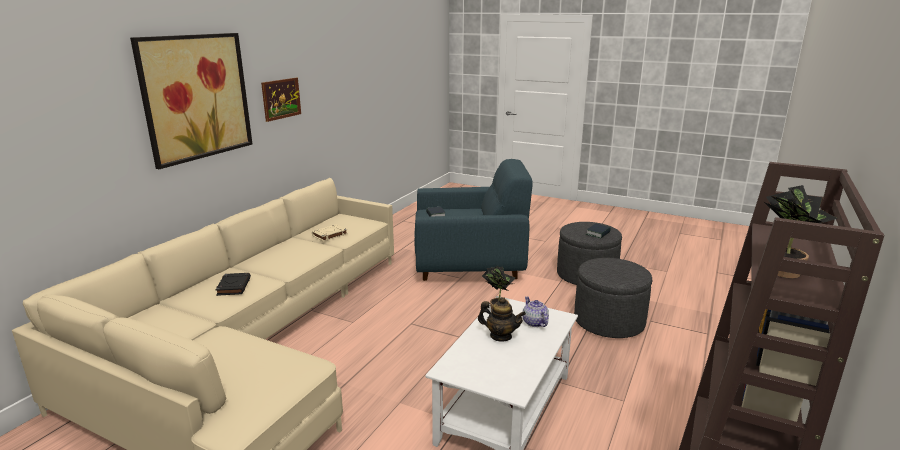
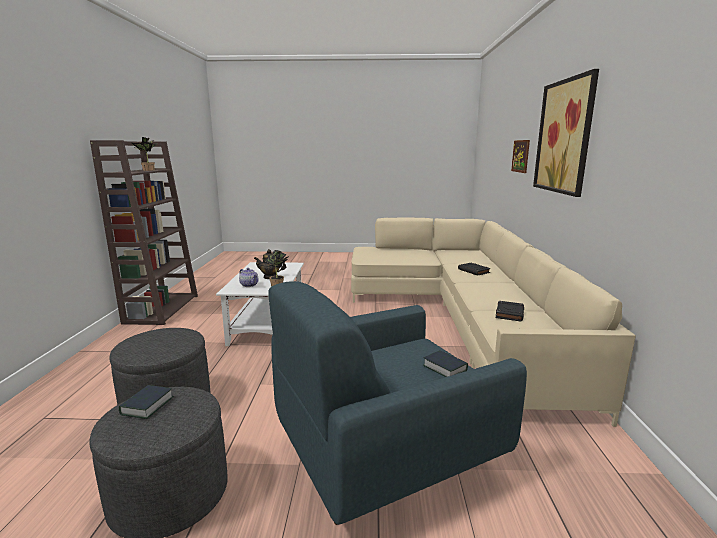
camera: 155 degrees right, 5 degrees down
(281, 99) = (622, 154): picture -> picture (520, 156)
(329, 235) = (509, 313): beige book -> black book

